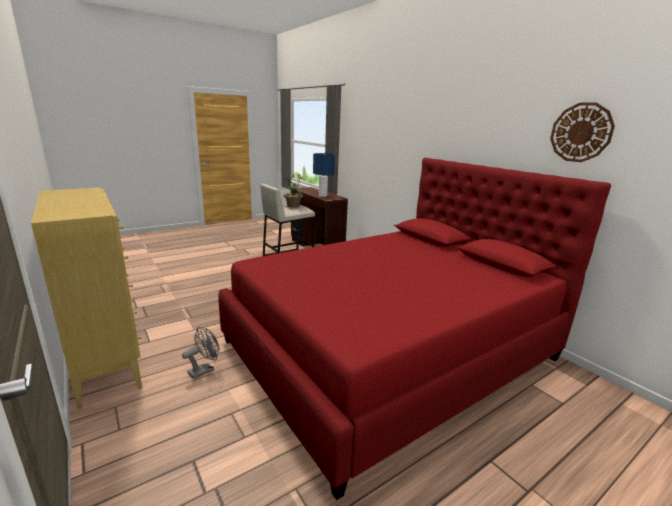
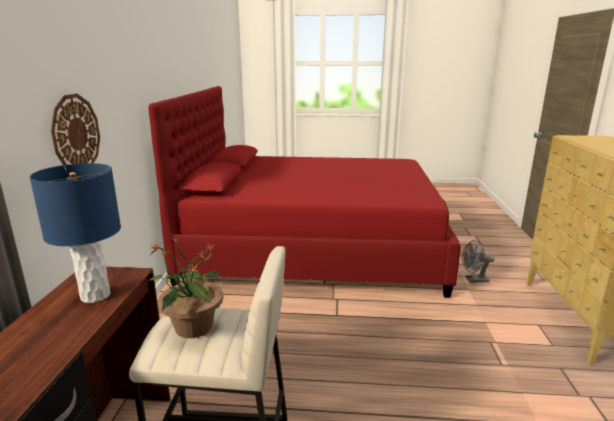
camera: 140 degrees left, 0 degrees up
(581, 132) = (199, 54): wall clock -> wall clock (75, 134)

